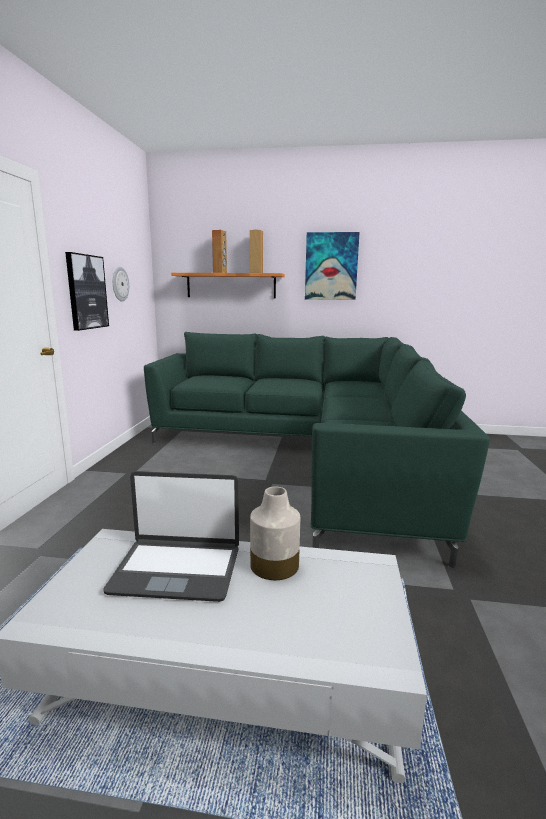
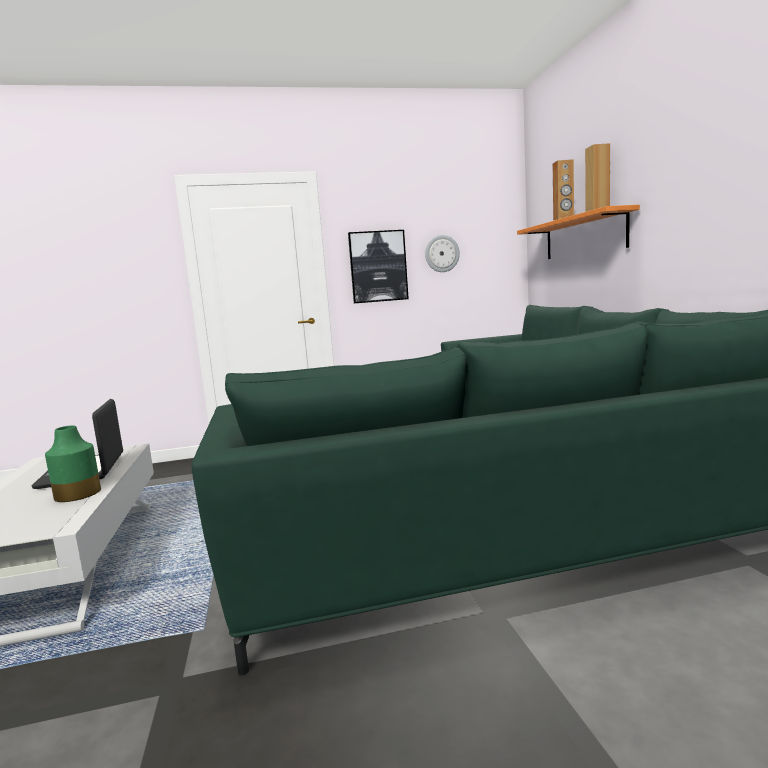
camera: 70 degrees right, 5 degrees down
(274, 564) = (78, 493): beige vase -> green vase
(331, 266) = (704, 173): picture -> none

